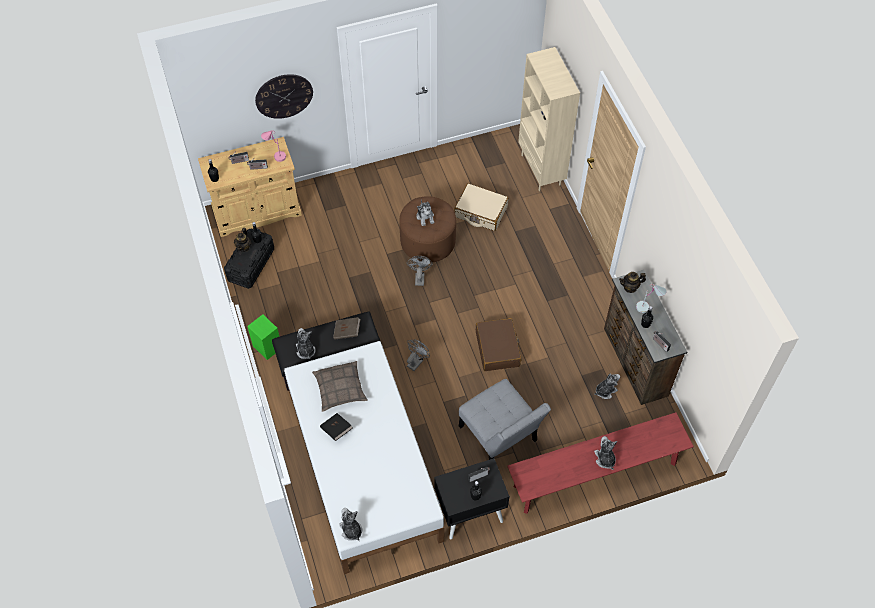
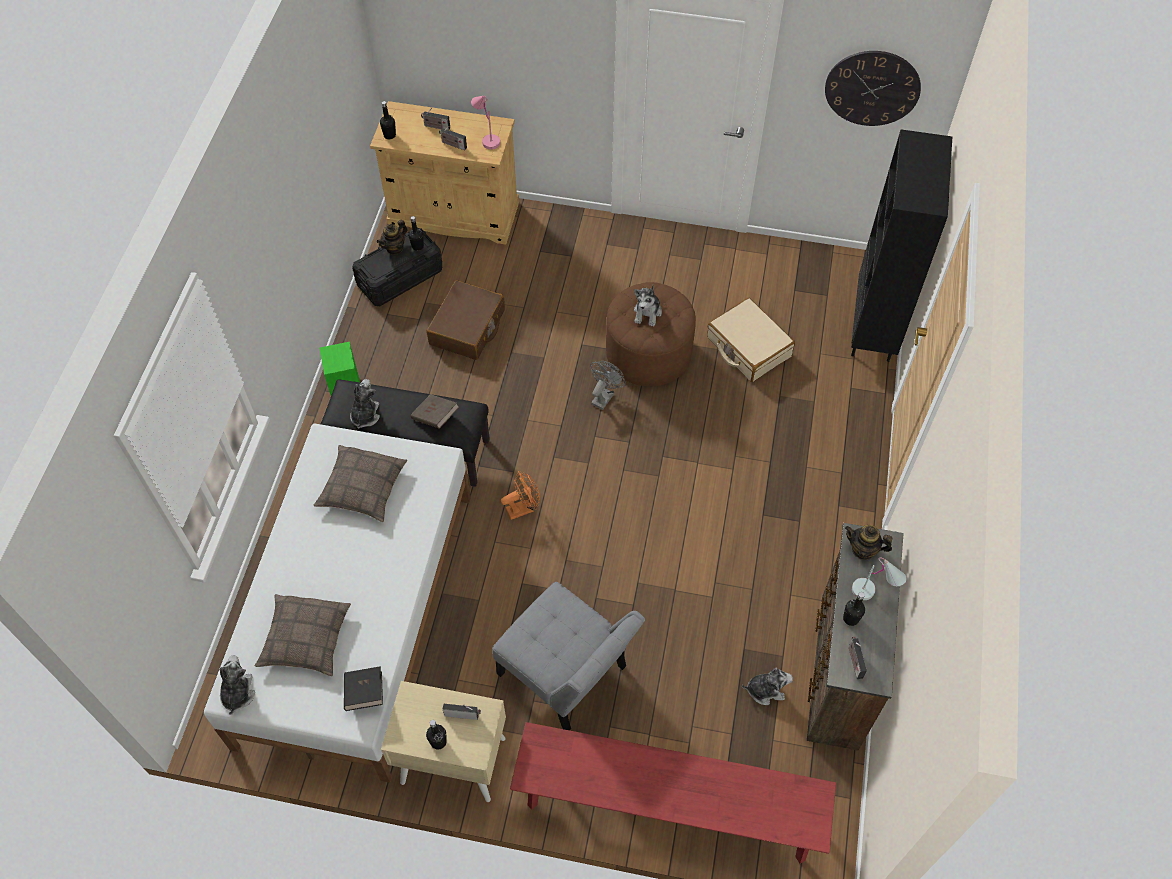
camera: 30 degrees right, 0 degrees up
(284, 96) = (523, 54): wall clock -> wall clock (872, 88)
(336, 430) = (318, 542): black book -> black book (364, 693)
(367, 483) = (305, 639): none -> pillow
(416, 361) = (523, 508): grey fan -> orange fan
(469, 512) = (452, 760): black nightstand -> beige nightstand
(498, 349) = (647, 548): brown suitcase -> brown suitcase (467, 328)
(500, 437) = (567, 675): grey chair -> grey chair turned 45 degrees counterclockwise
(541, 170) = (874, 328): beige bookcase -> black bookcase
(605, 459) = (676, 793): plush toy -> none

